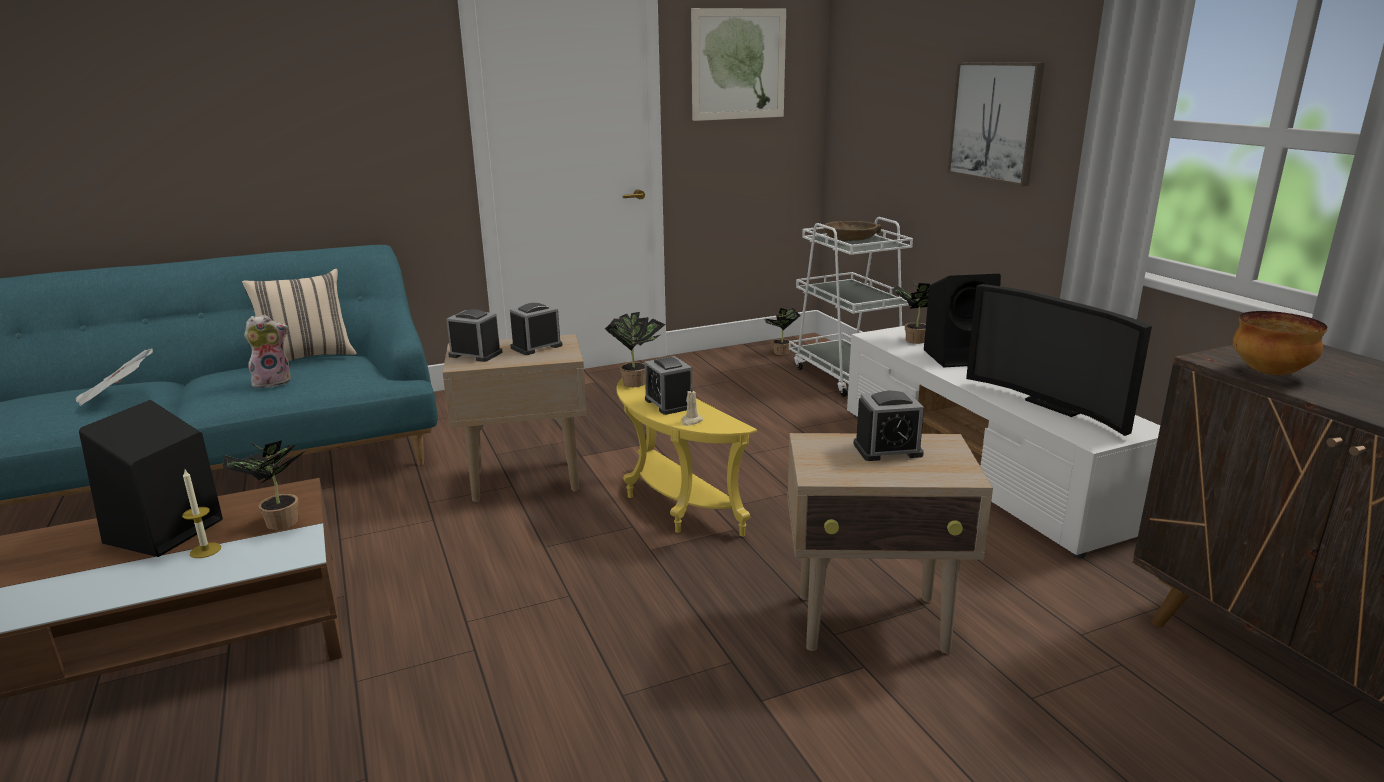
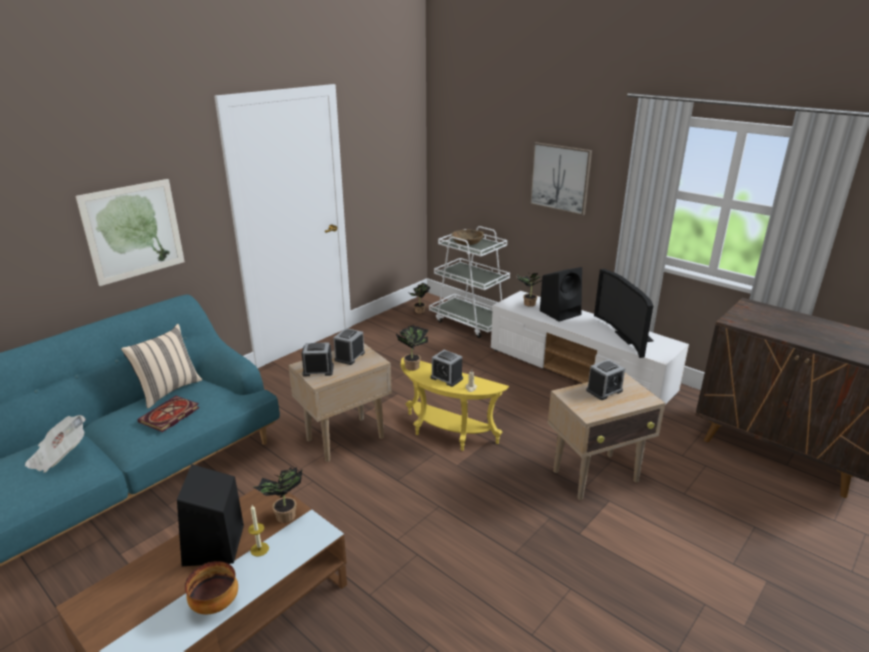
camera: 25 degrees left, 5 degrees up
(273, 382) = (169, 416): plush toy -> book
(738, 64) = (381, 135): picture -> picture (133, 231)
(1056, 404) = (628, 337): television -> television turned 45 degrees clockwise
(1270, 373) = (758, 325): bowl -> bowl (216, 604)

